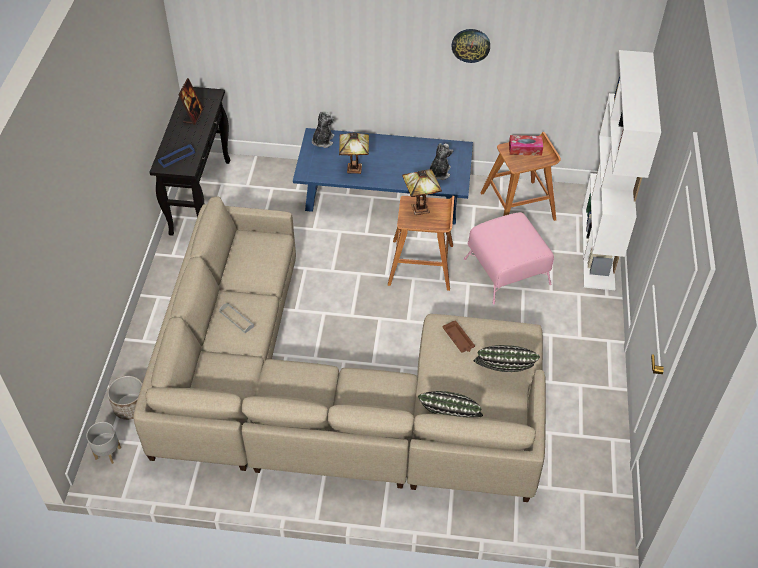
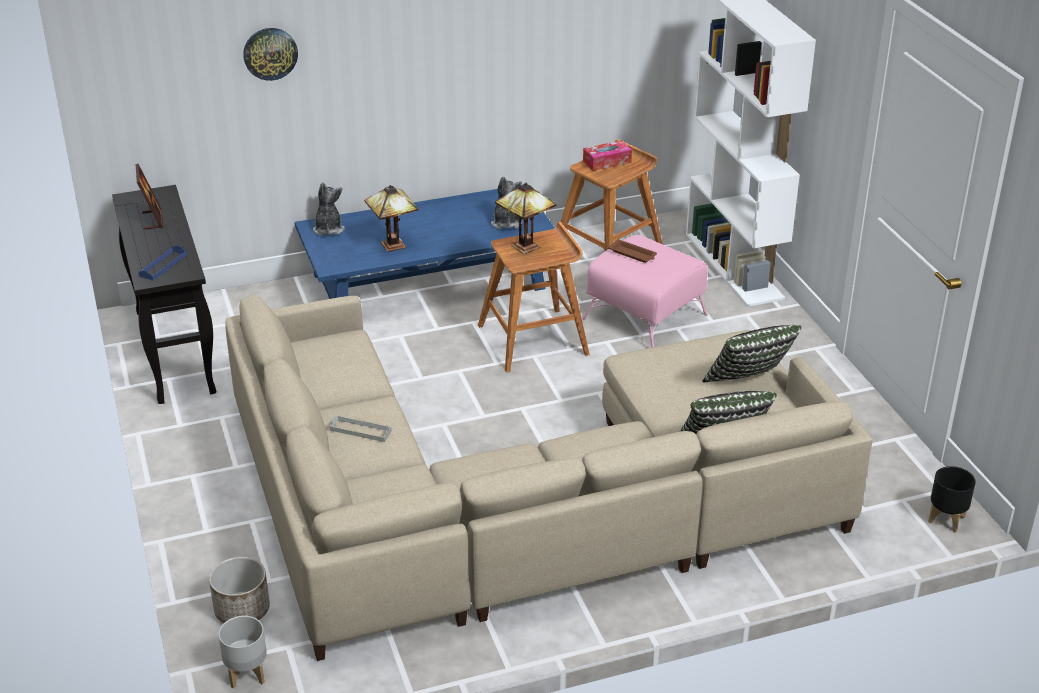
camera: 25 degrees left, 15 degrees down
(458, 339) = (667, 366): brown tray -> brown tray (633, 254)
(471, 45) = (509, 36): wall clock -> wall clock (270, 53)
(601, 520) = (947, 519): none -> black planter

